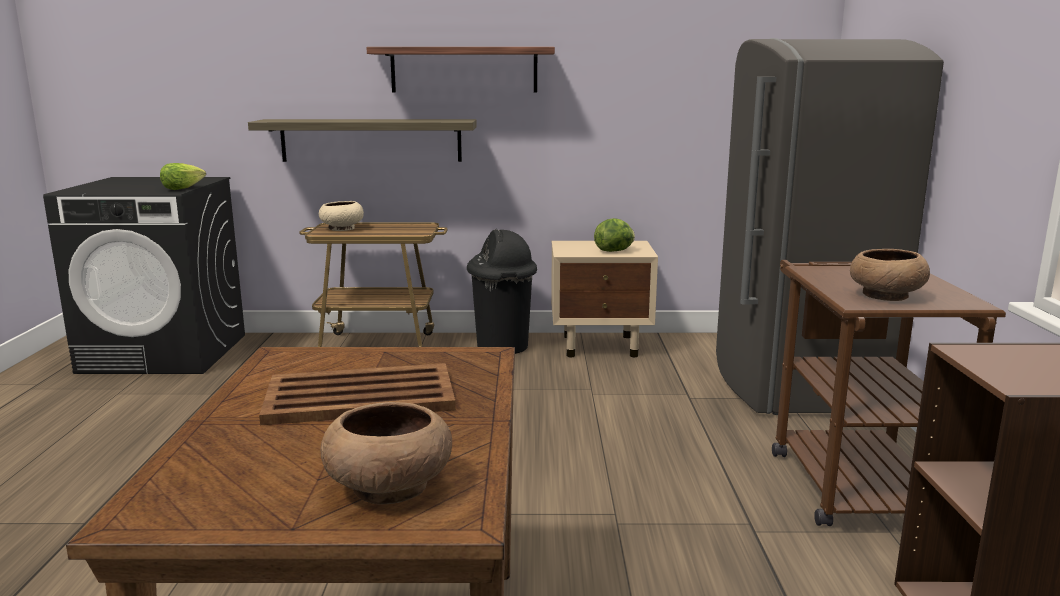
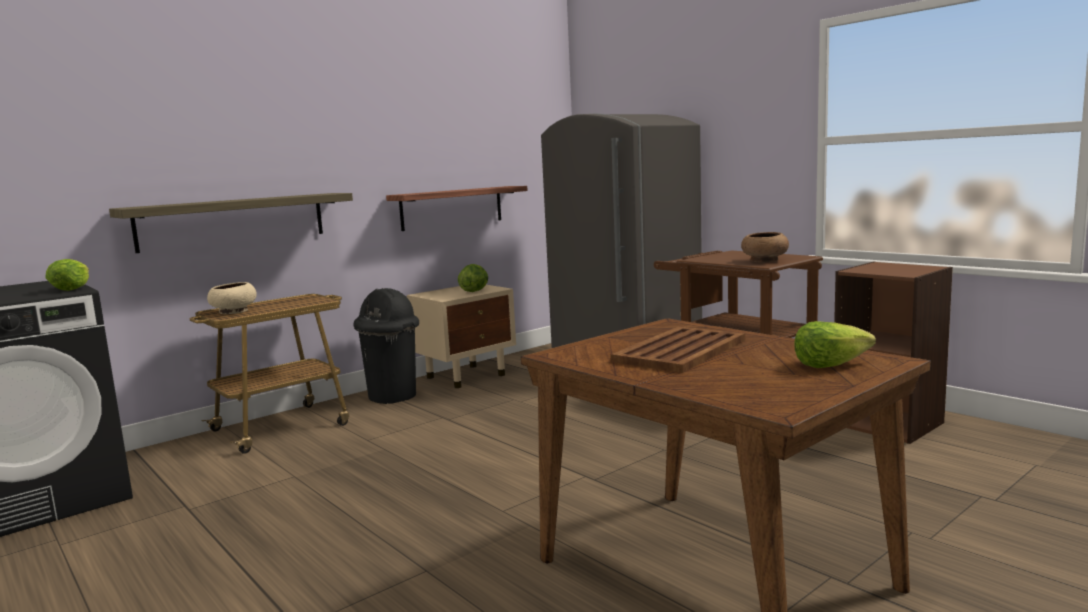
camera: 40 degrees left, 5 degrees down
(388, 486) = (830, 364): brown bowl -> lettuce
(464, 70) = (317, 148): shelf -> shelf (452, 208)

